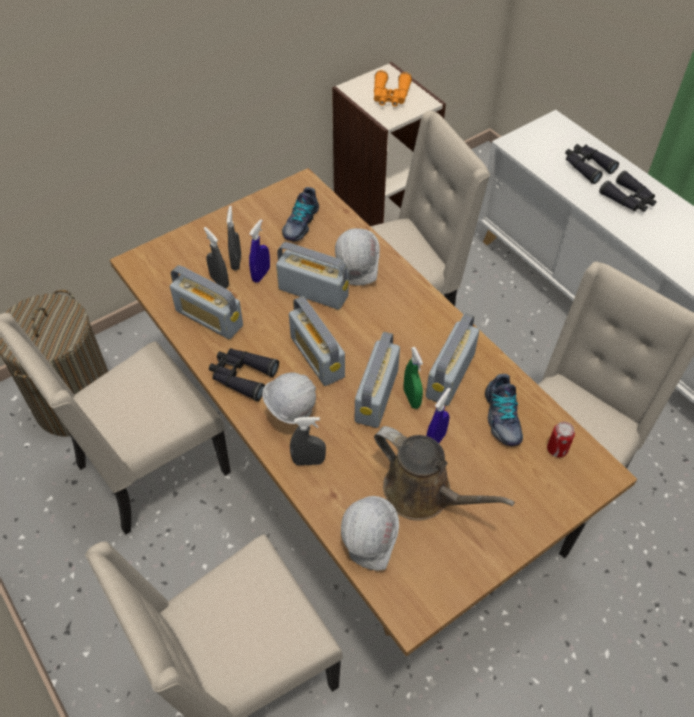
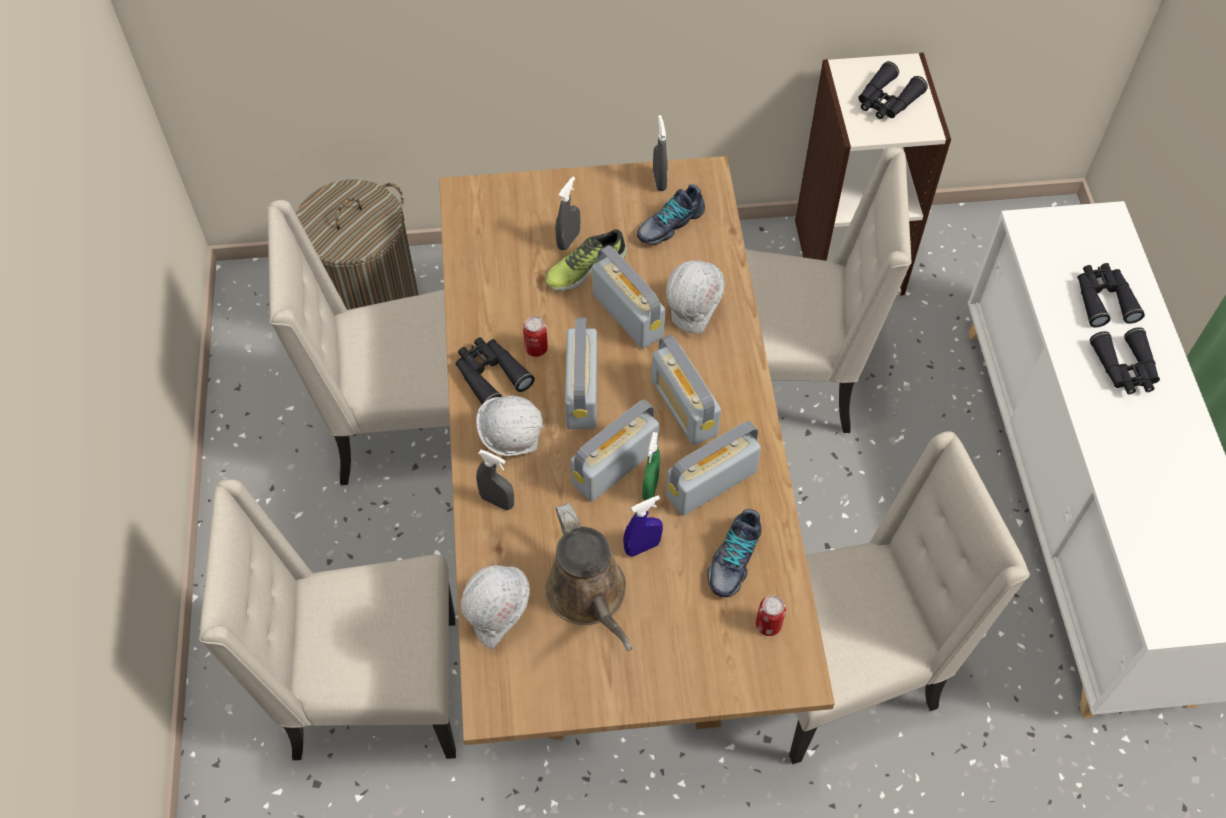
camera: 30 degrees right, 5 degrees up
(209, 318) = (498, 294): radio -> radio (684, 407)
(219, 281) = (536, 256): grey spray bottle -> grey spray bottle (659, 181)
(261, 274) = (585, 268): blue spray bottle -> shoe
(263, 342) = (536, 348): none -> can
(390, 96) = (886, 101): orange binoculars -> black binoculars

